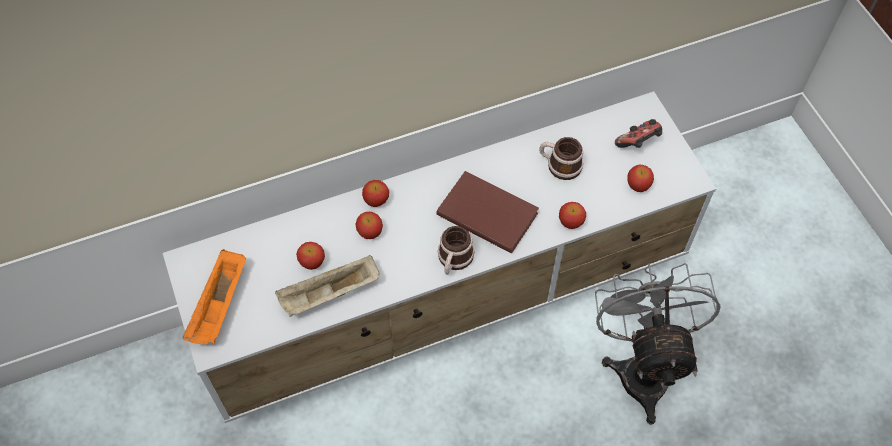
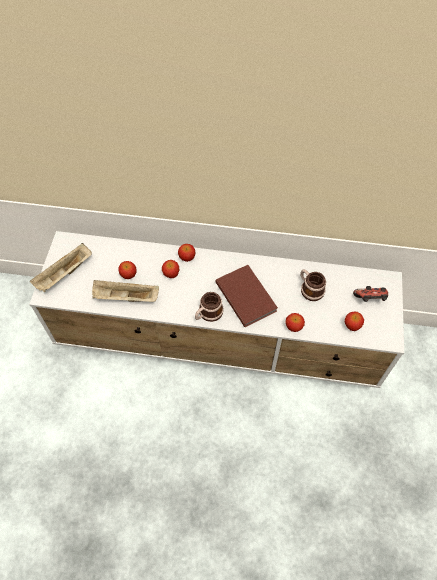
camera: 30 degrees right, 0 degrees up
(220, 306) = (64, 274): orange tray -> beige tray
(642, 367) = (311, 442): grey fan -> none

